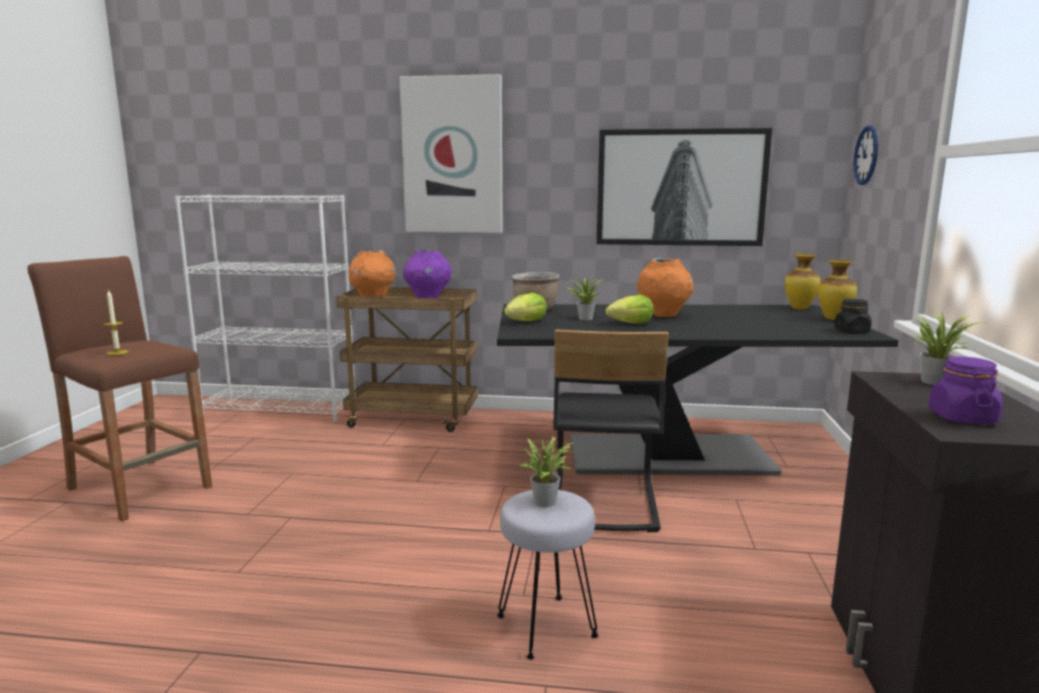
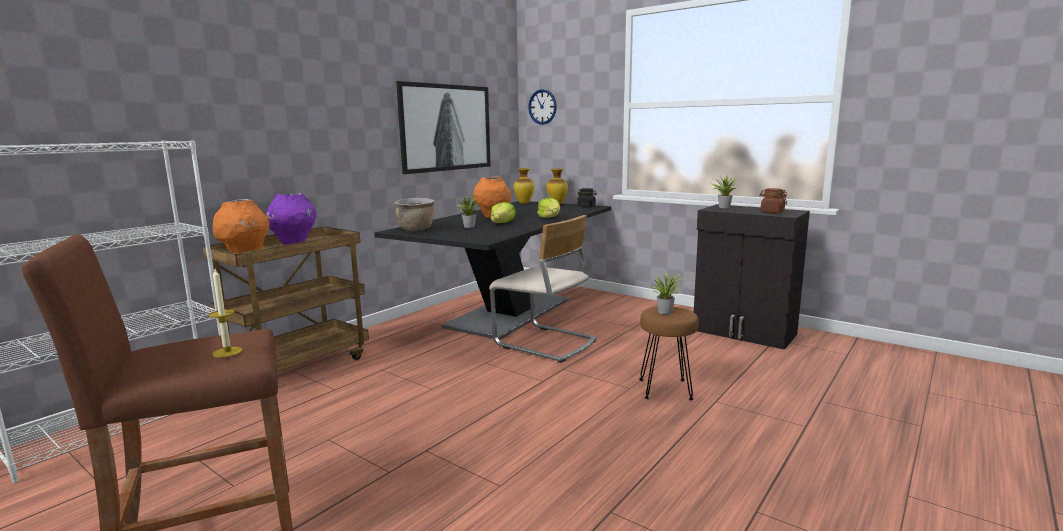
camera: 60 degrees left, 0 degrees up
(453, 156) = (282, 98): picture -> none
(526, 322) = (450, 235): lettuce -> lettuce (550, 218)
(546, 627) = (666, 389): grey stool -> brown stool
(602, 501) = (545, 343): black chair -> beige chair
(961, 418) = (772, 212): purple jar -> brown jar

